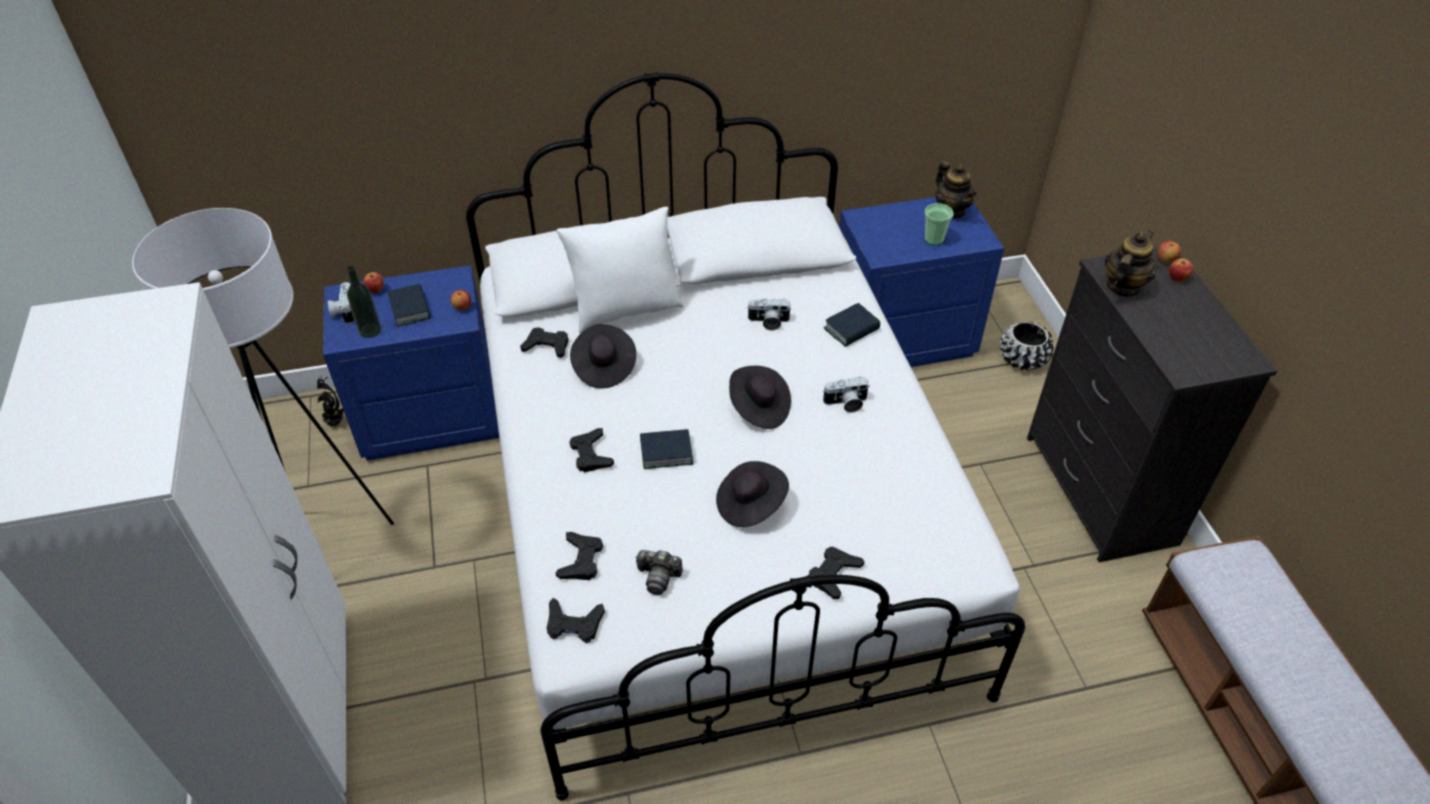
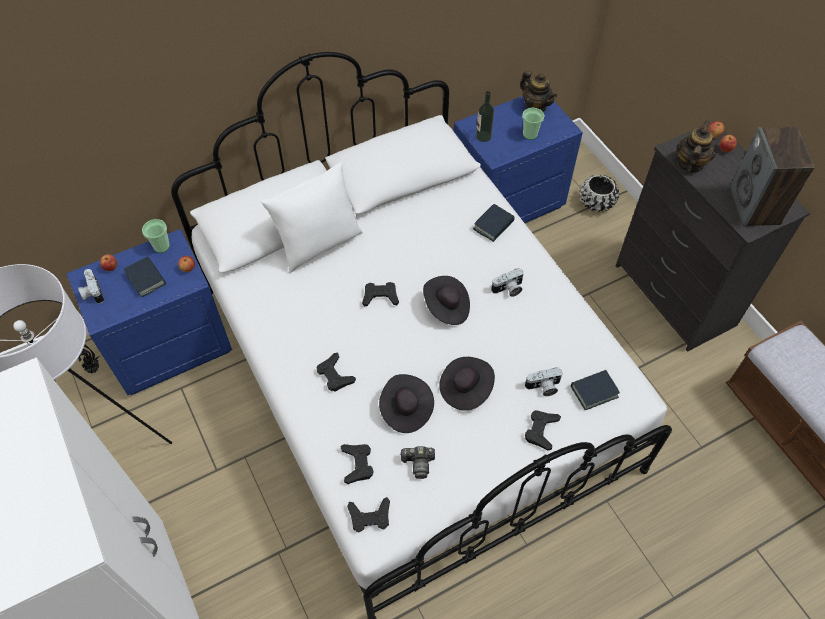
camera: 15 degrees left, 10 degrees up
(370, 330) = (120, 305): bottle -> bottle (483, 136)
(441, 279) = (161, 246): none -> cup
(547, 346) = (268, 289): black game controller -> black game controller (380, 296)
(603, 367) = (319, 298): black hat -> black hat (406, 410)
(666, 452) = (390, 360): book -> book (594, 391)
(768, 322) = (430, 232): camera -> camera (543, 387)
(1199, 349) = (755, 206): none -> speaker

